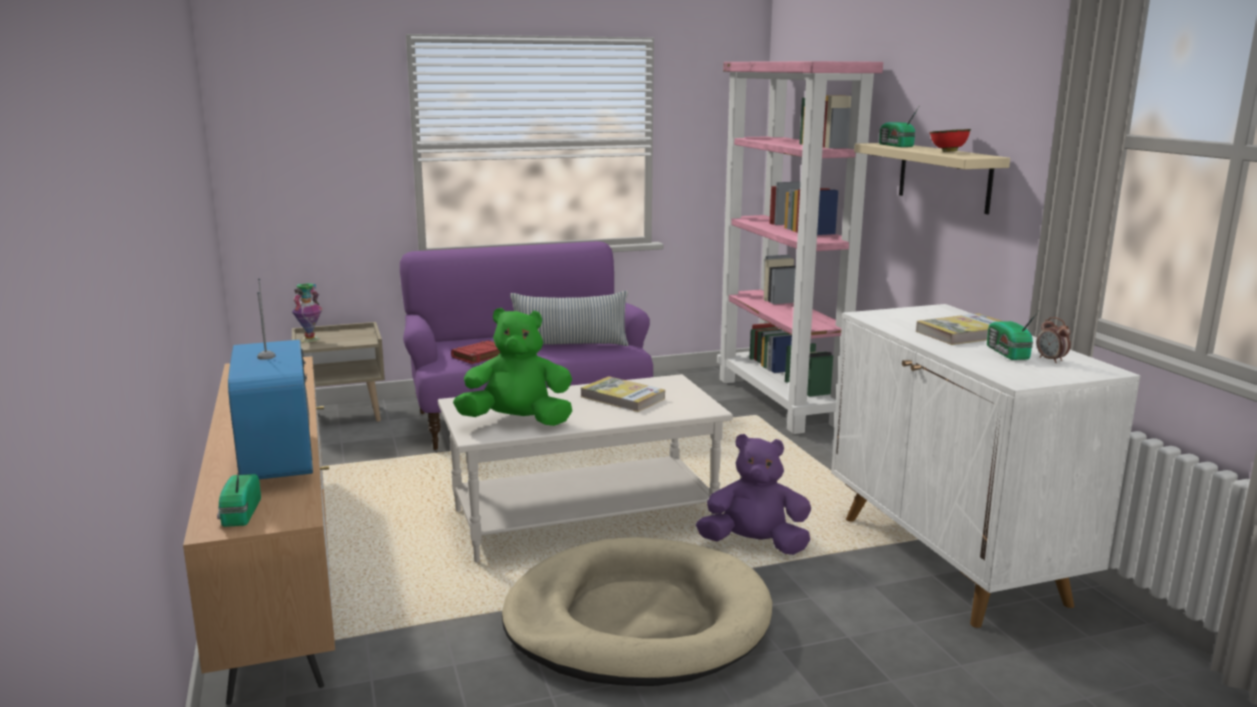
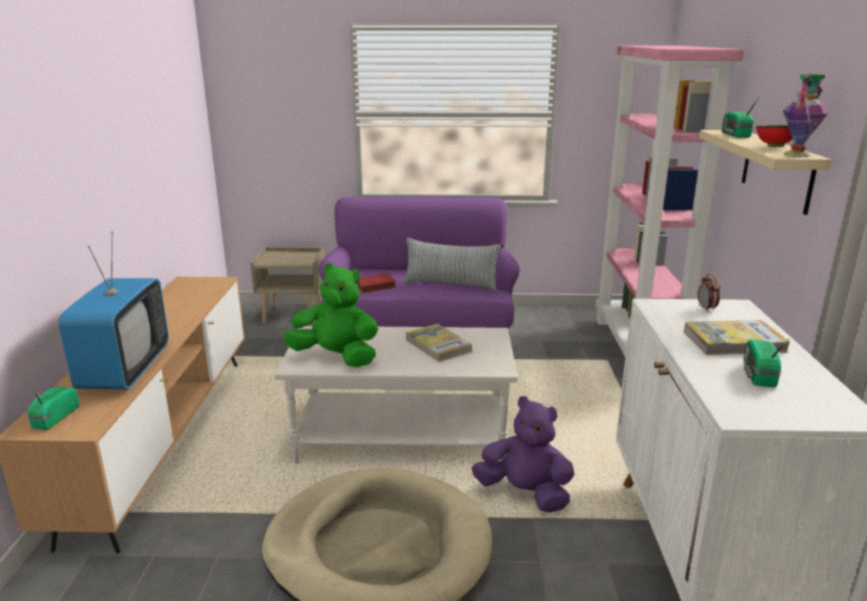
camera: 20 degrees right, 5 degrees up
(309, 340) = (269, 257): vase -> vase (796, 155)
(1051, 360) = (801, 392): alarm clock -> alarm clock (706, 309)

